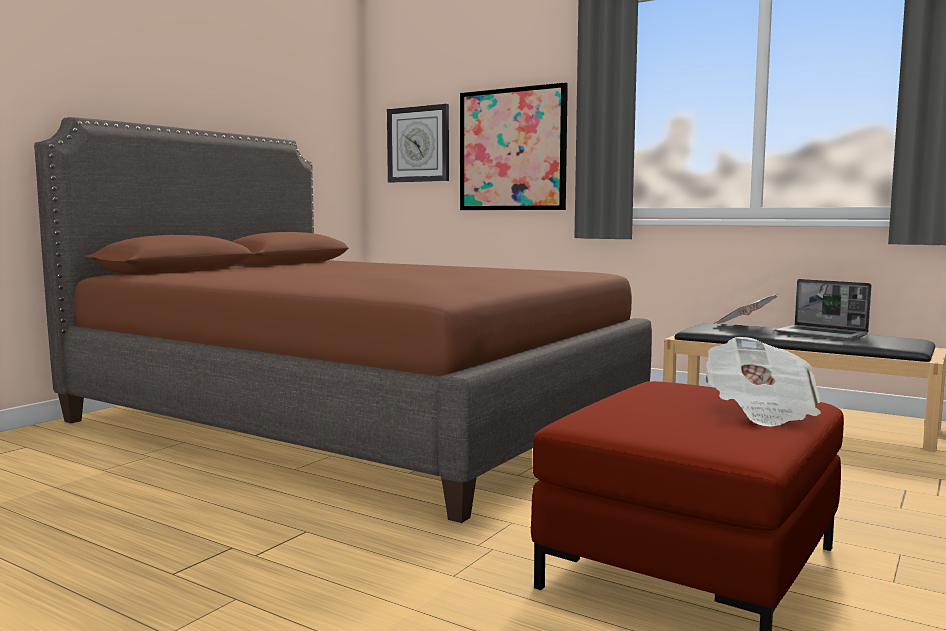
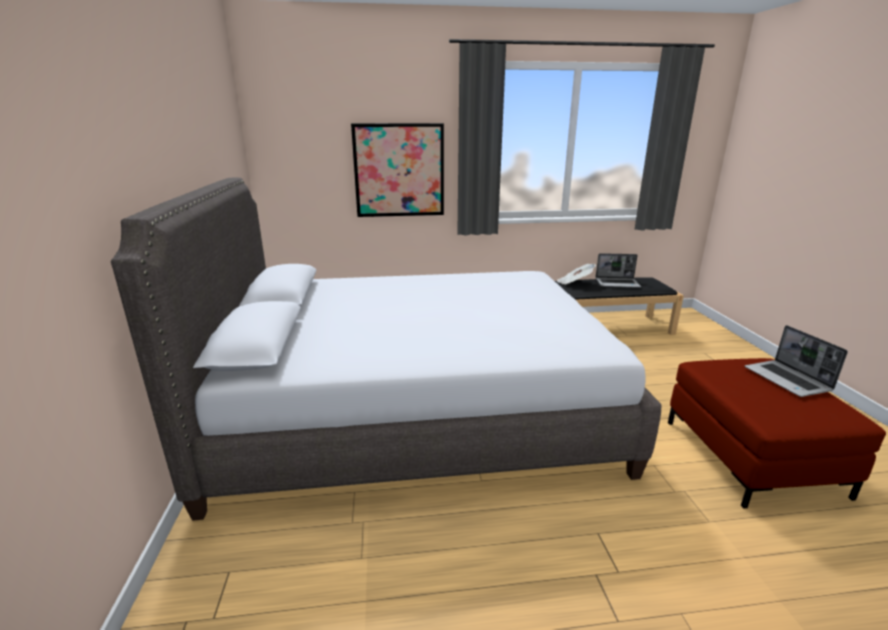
camera: 40 degrees left, 15 degrees up
(355, 419) = (416, 411): brown bed -> grey bed
(418, 144) = (309, 163): wall clock -> none
(760, 411) = (788, 380): newspaper -> laptop

